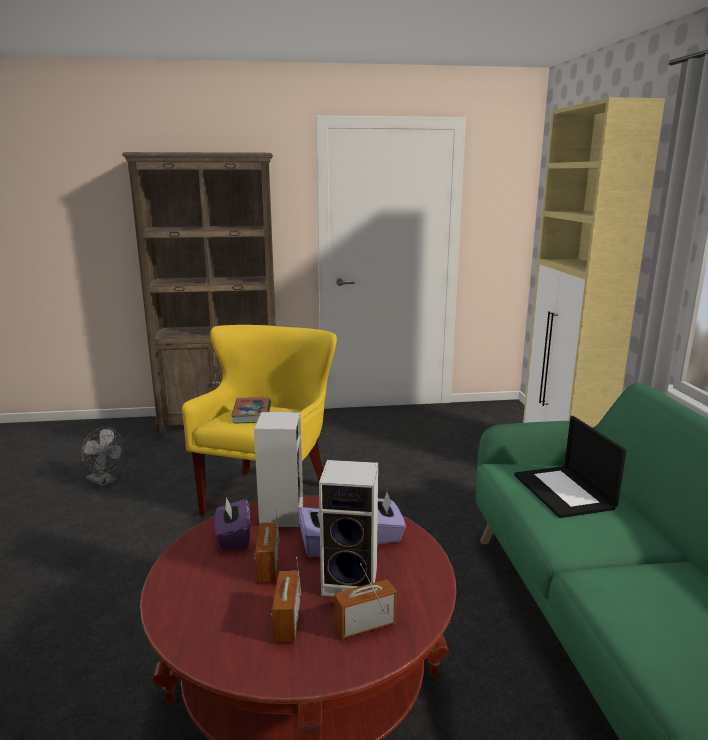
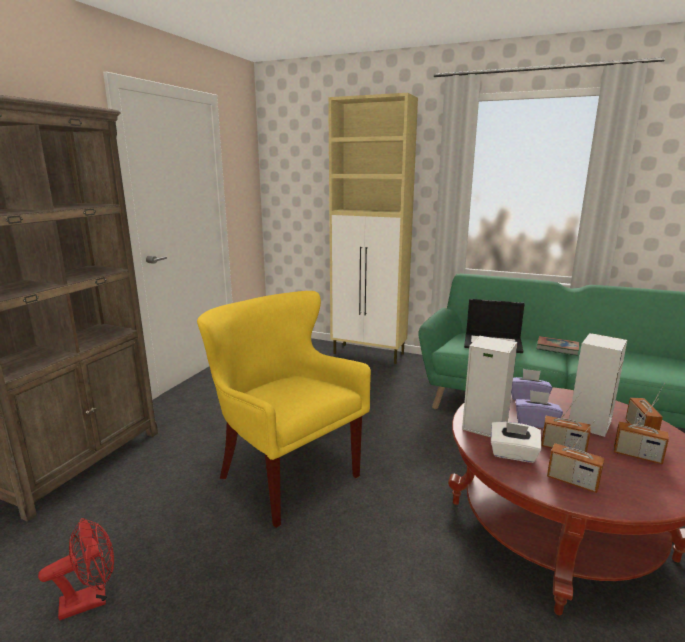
camera: 60 degrees left, 0 degrees up
(104, 481) = (91, 600): grey fan -> red fan
(198, 577) = (572, 481): none -> radio
(233, 538) = (513, 454): purple tissue box -> white tissue box
(252, 413) = (289, 392): book -> book (557, 348)

